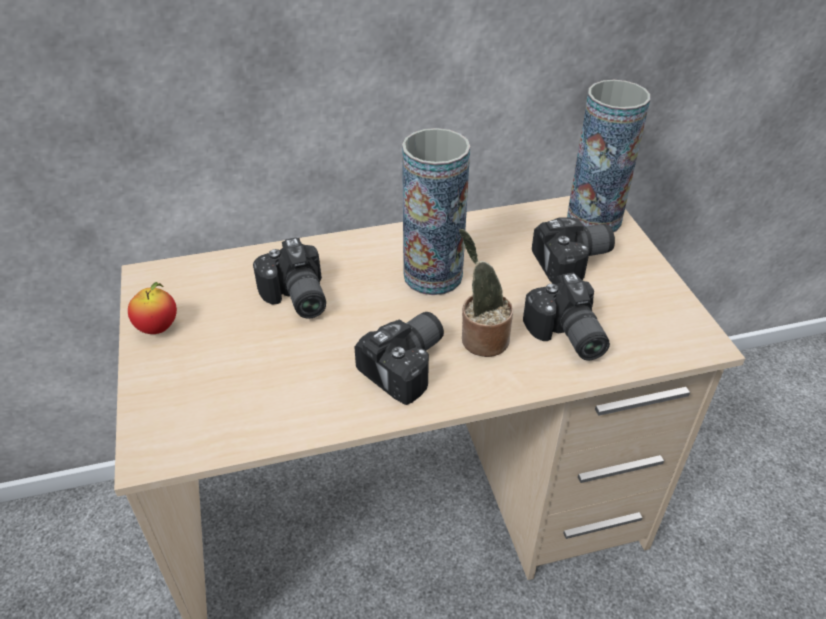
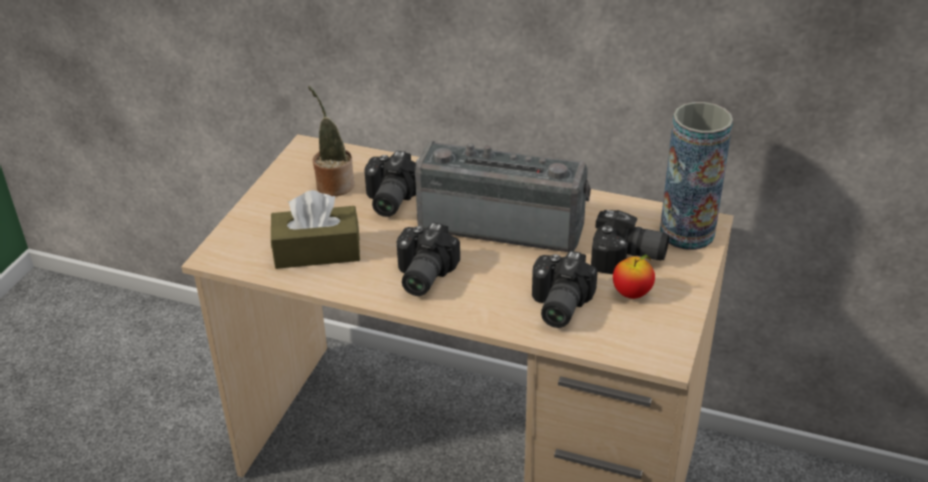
camera: 35 degrees right, 5 degrees down
(158, 328) = (284, 183): apple -> apple (632, 293)
(271, 390) = (317, 251): none -> brown tissue box
(409, 366) = (420, 275): camera -> camera turned 120 degrees clockwise
(433, 275) = (503, 223): vase -> radio
(481, 339) = (490, 280): potted plant -> potted plant (333, 184)

